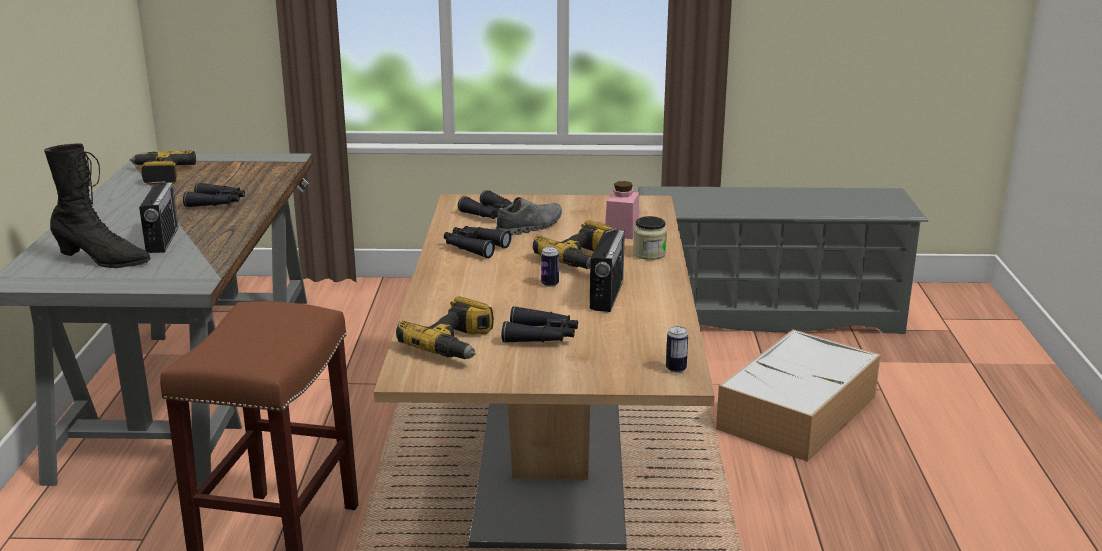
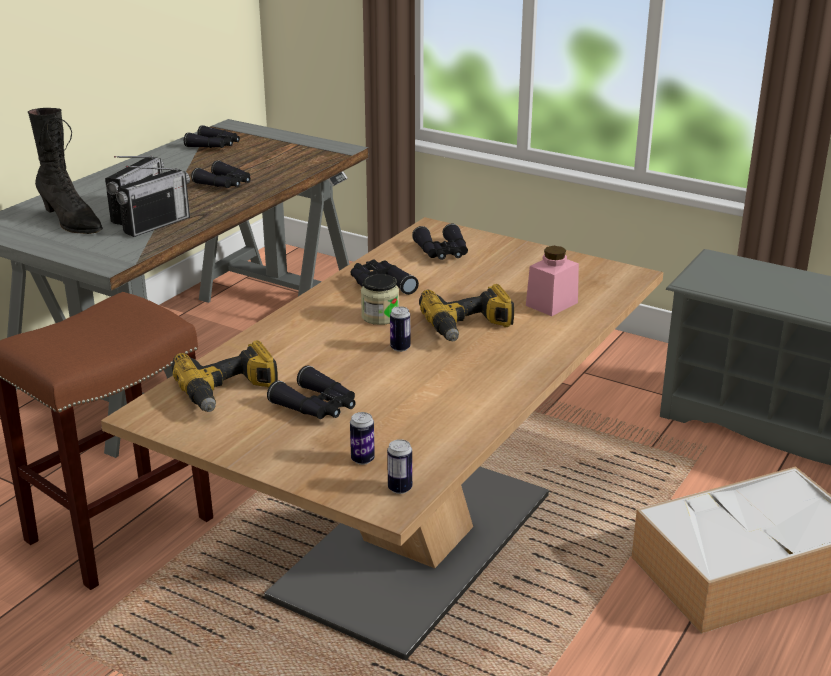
camera: 30 degrees right, 5 degrees up
(160, 175) = (215, 146): power drill -> black binoculars
(529, 227) = (462, 275): grey shoe -> none
(607, 295) = (440, 377): radio -> radio (156, 225)
(624, 359) = (362, 459): none -> can
(649, 254) = (547, 339): jar -> jar (380, 316)

